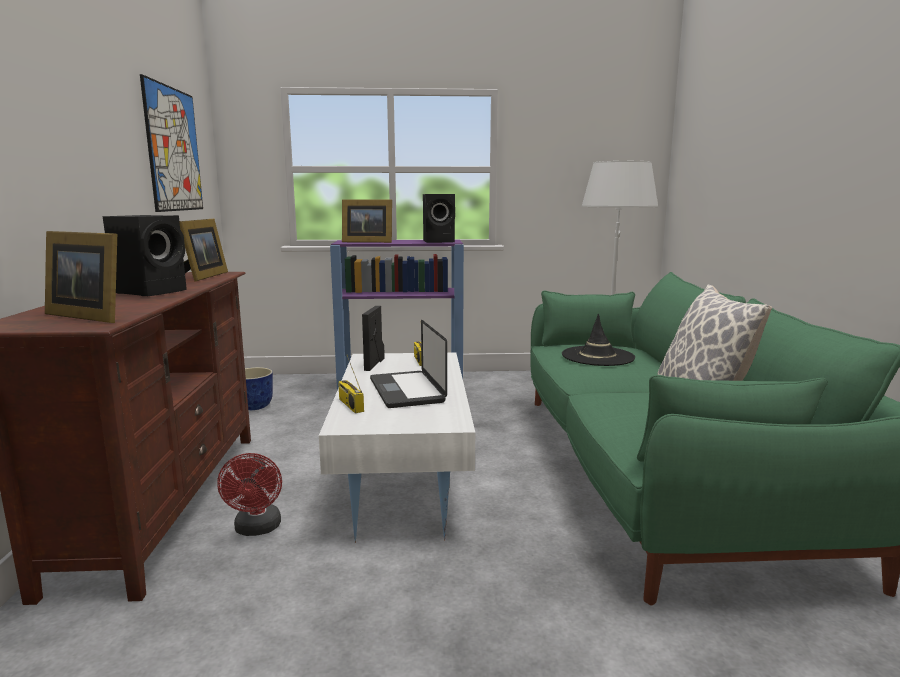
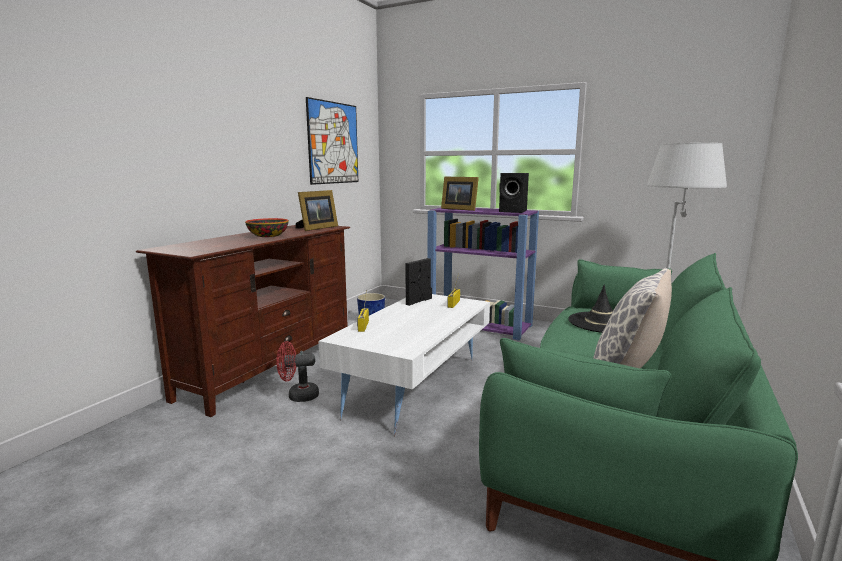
camera: 30 degrees right, 0 degrees up
(89, 316) = (204, 247): picture frame -> none
(153, 291) = (268, 235): black speaker -> bowl
(257, 529) = (298, 396): red fan -> red fan turned 60 degrees clockwise
(406, 390) = (411, 323): laptop -> none

